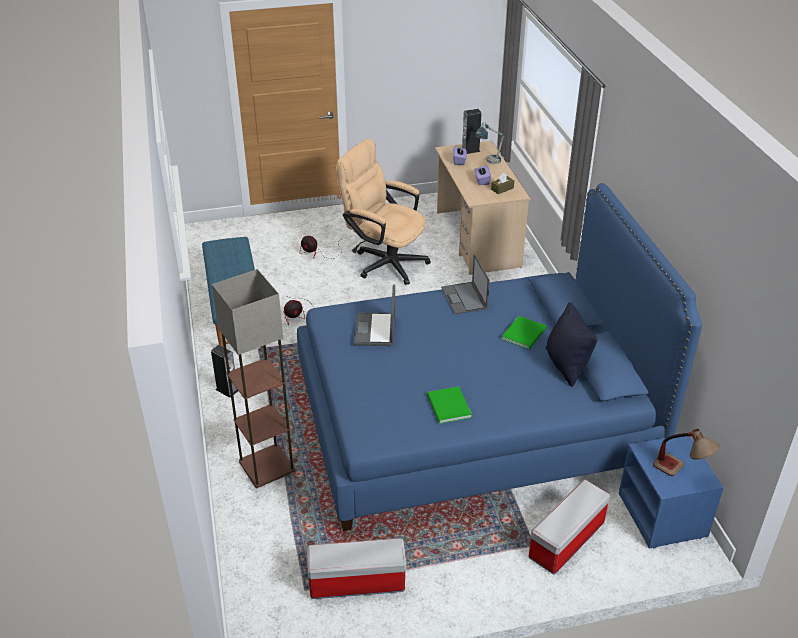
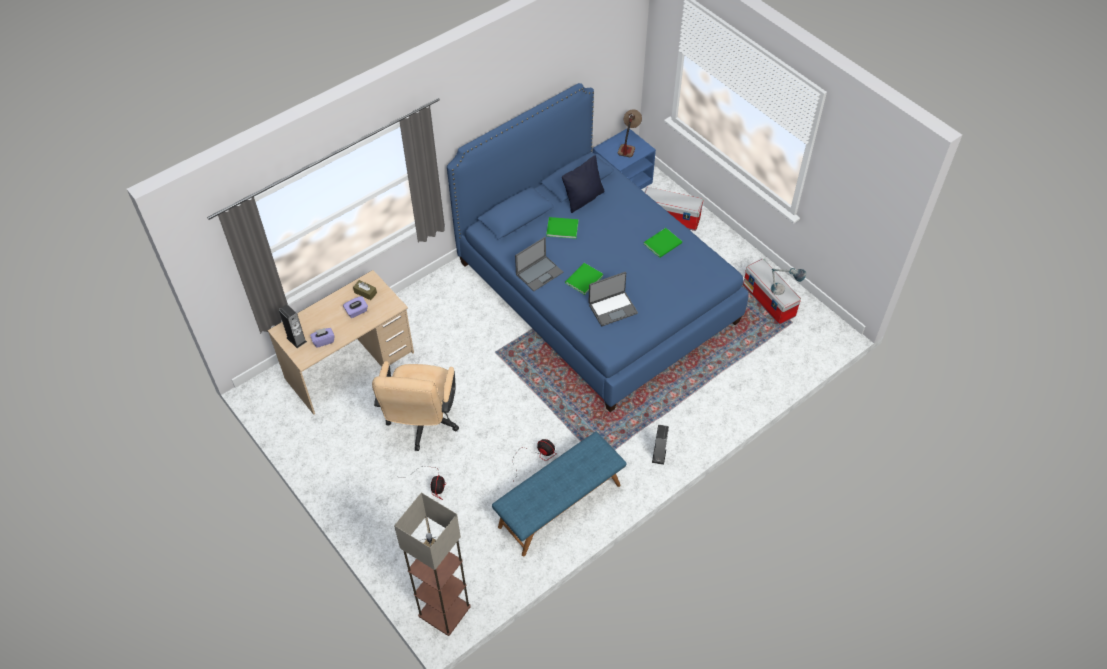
camera: 115 degrees left, 15 degrees up
(267, 465) = (715, 389): floor lamp -> floor lamp (443, 611)
(433, 324) = (582, 279): none -> green book
(488, 162) = (316, 318): table lamp -> table lamp (783, 292)

